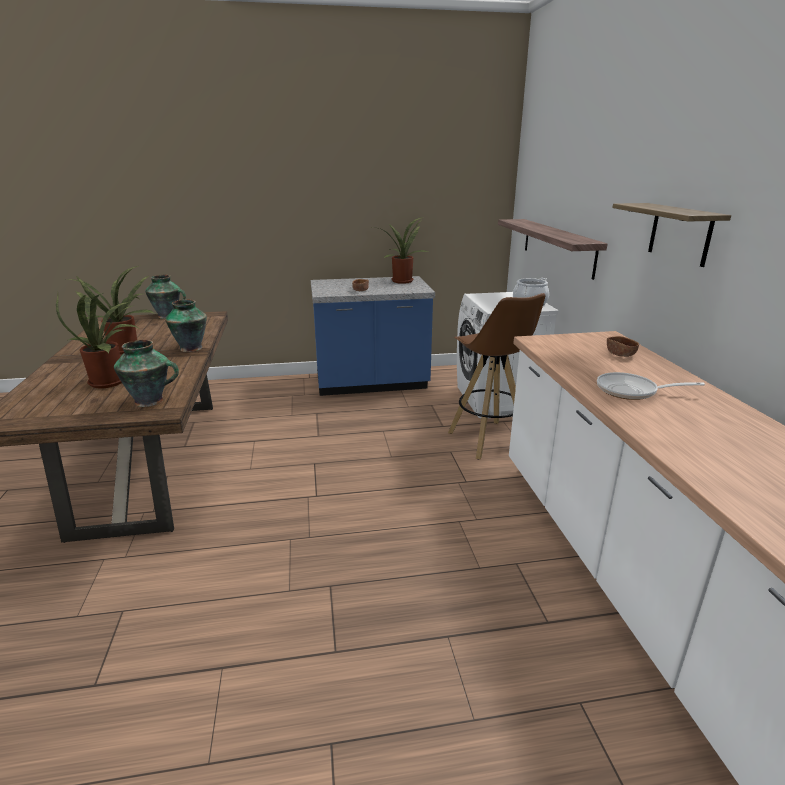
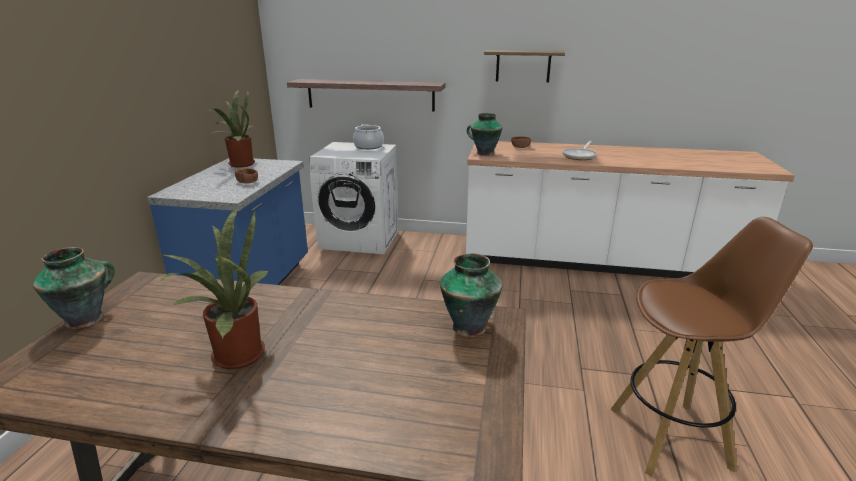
camera: 70 degrees left, 0 degrees up
(112, 381) = (380, 359): potted plant -> none
(192, 348) = (293, 299): vase -> vase (484, 153)
(488, 440) = (418, 261): brown stool -> brown stool (672, 438)

